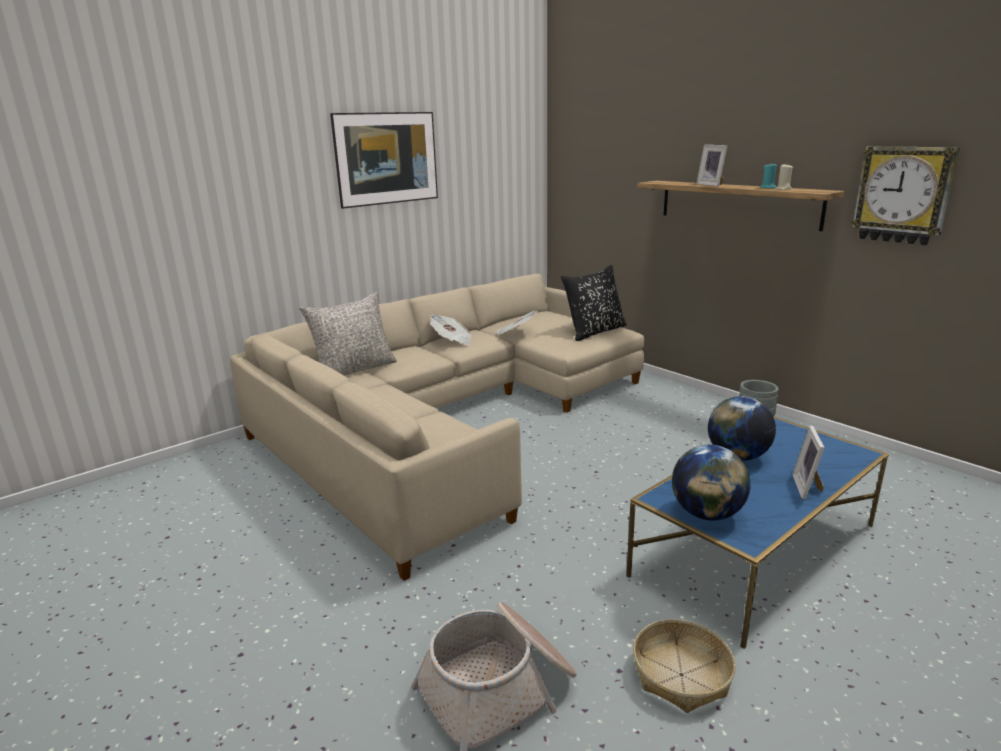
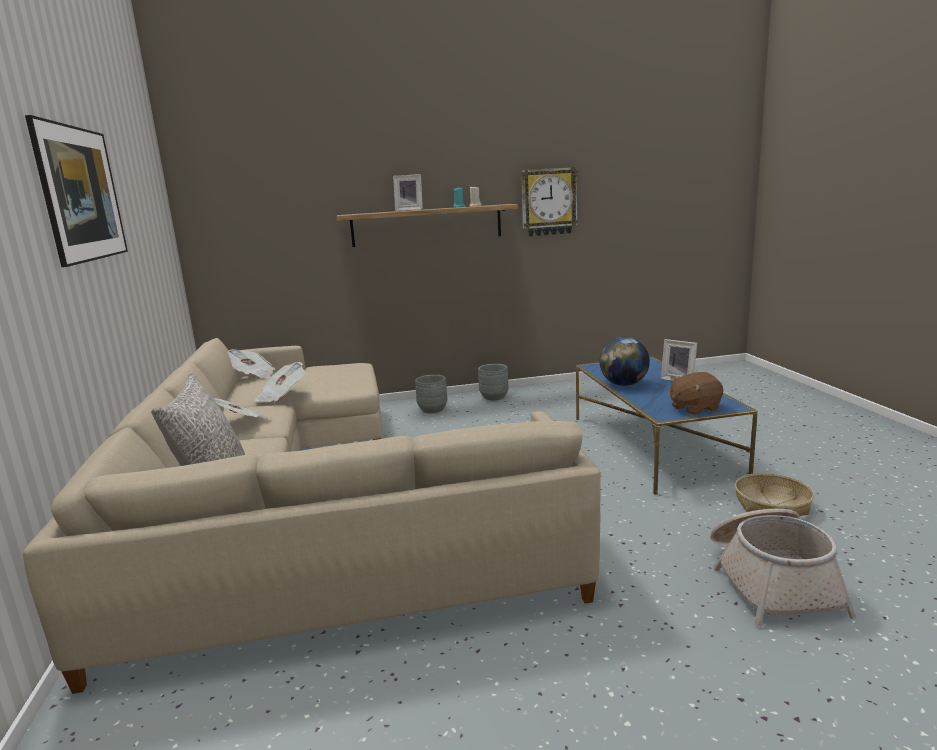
camera: 60 degrees left, 5 degrees down
(543, 312) = (253, 375): none -> newspaper
(594, 331) = (337, 372): black pillow -> none
(679, 403) = (432, 409): none -> grey planter
(707, 514) = (694, 408): globe -> brown plush toy

